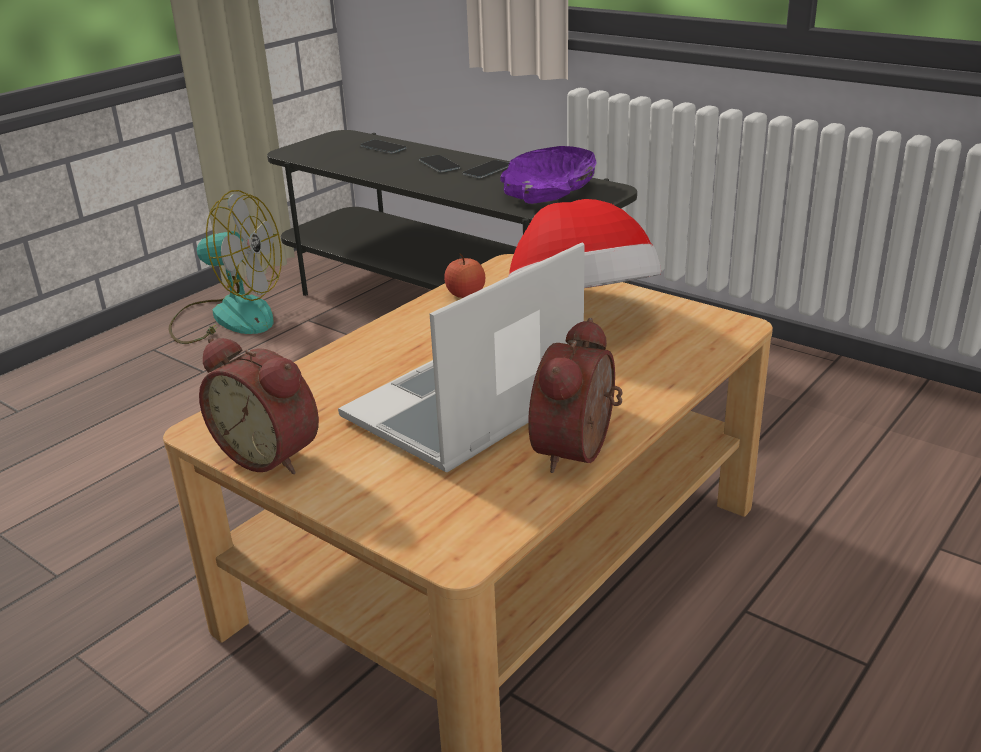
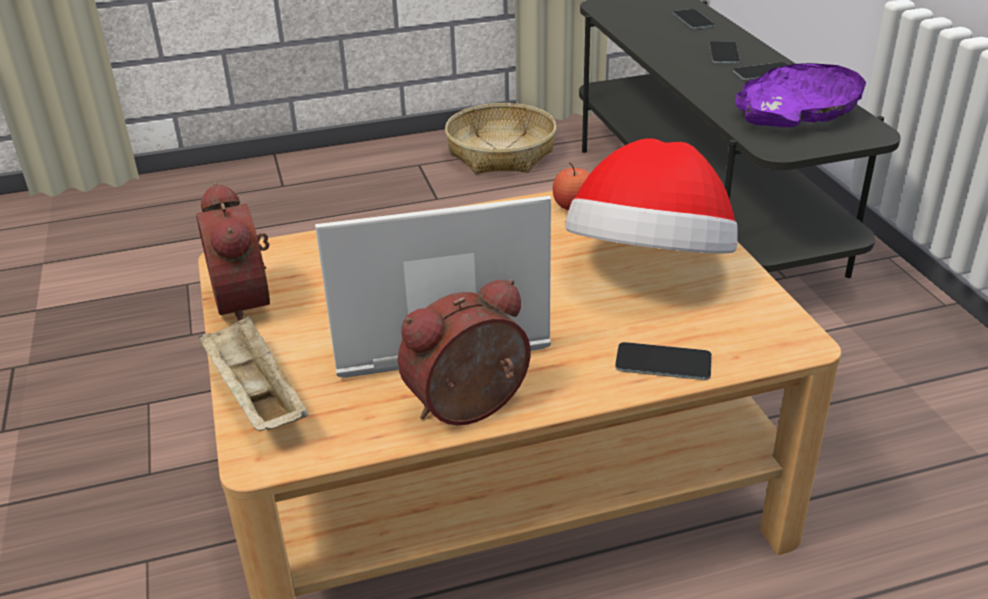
camera: 35 degrees right, 5 degrees up
(228, 317) = (501, 153): fan -> basket
(387, 518) = (255, 397): none -> beige tray
(671, 369) = (663, 362): none -> phone

